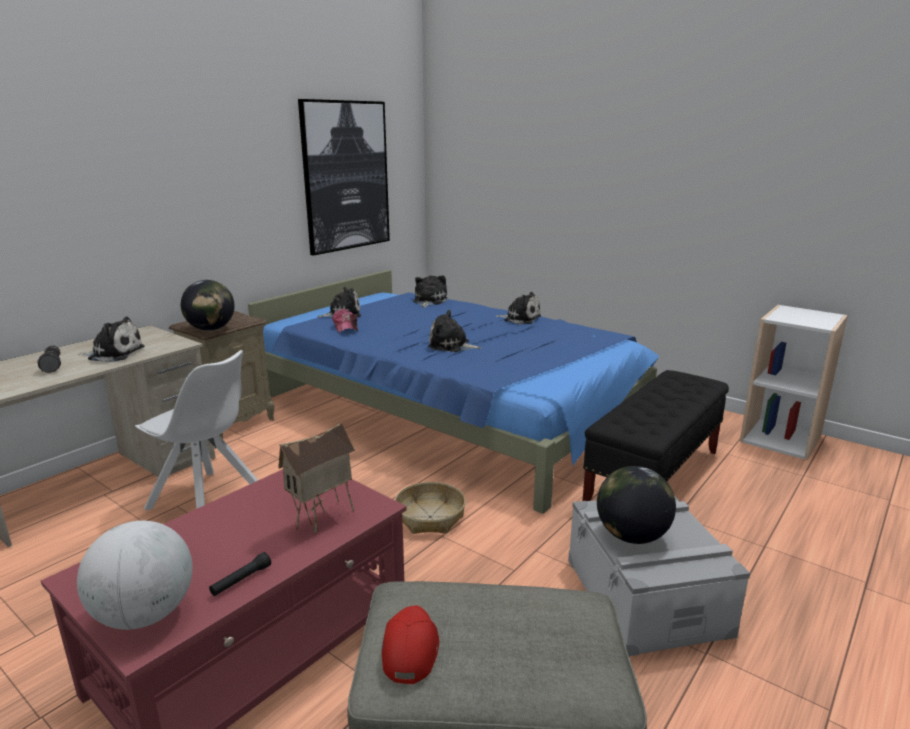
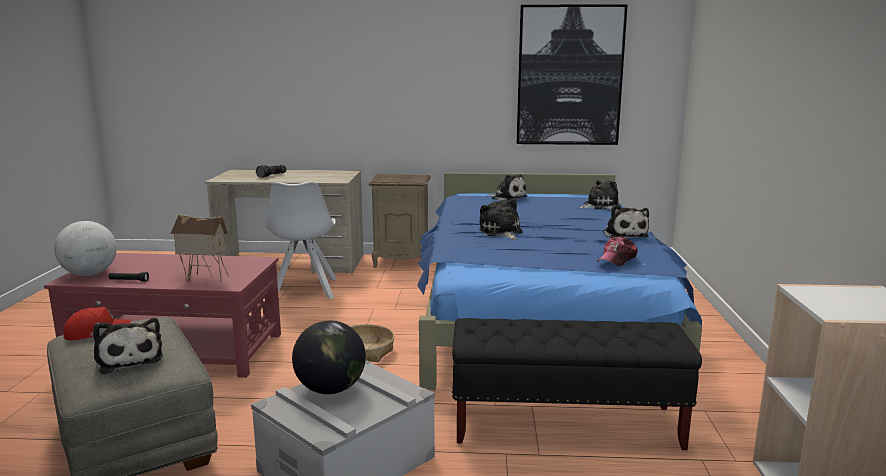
camera: 55 degrees right, 5 degrees down
(114, 354) = (303, 177): plush toy -> plush toy (129, 359)
(211, 329) = (383, 180): globe -> none
(346, 327) = (480, 204): cap -> cap (617, 259)

